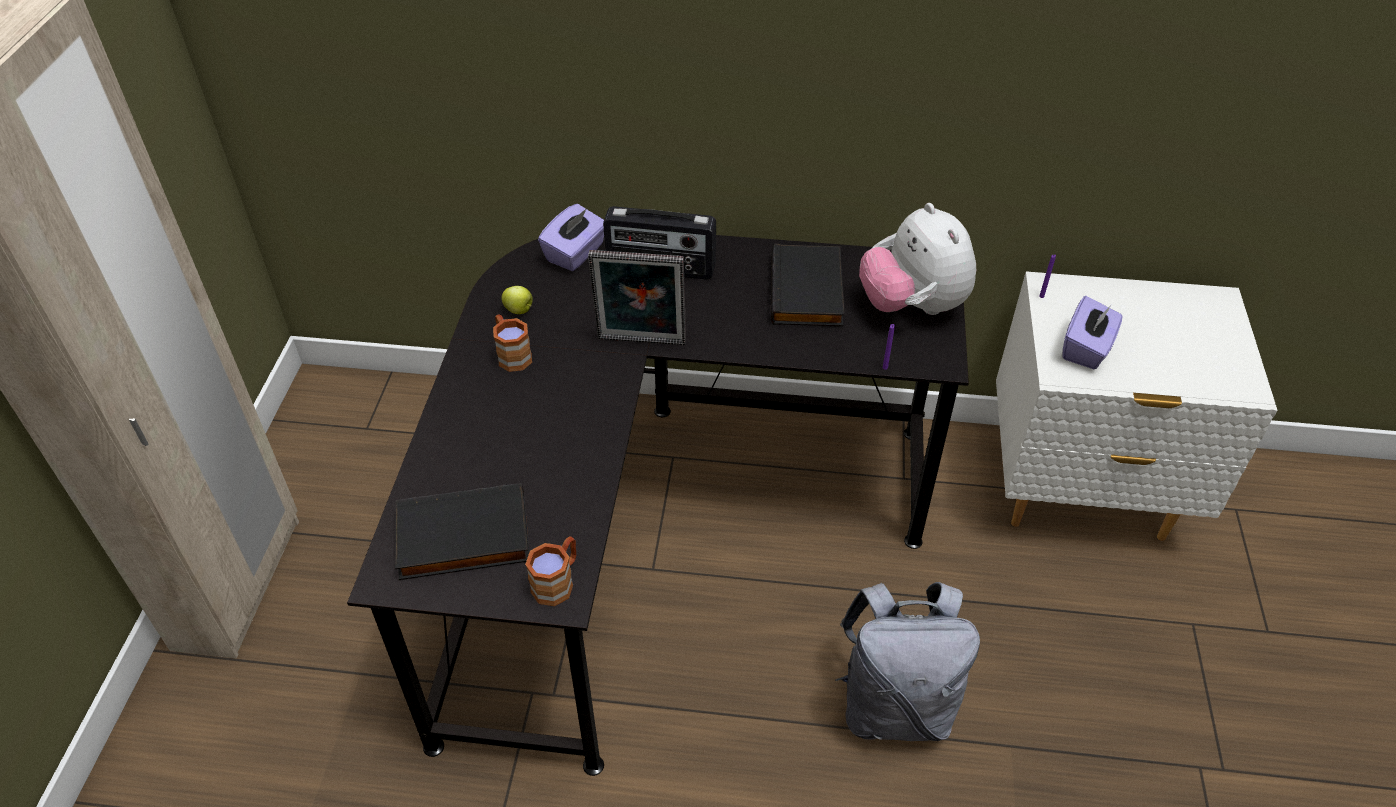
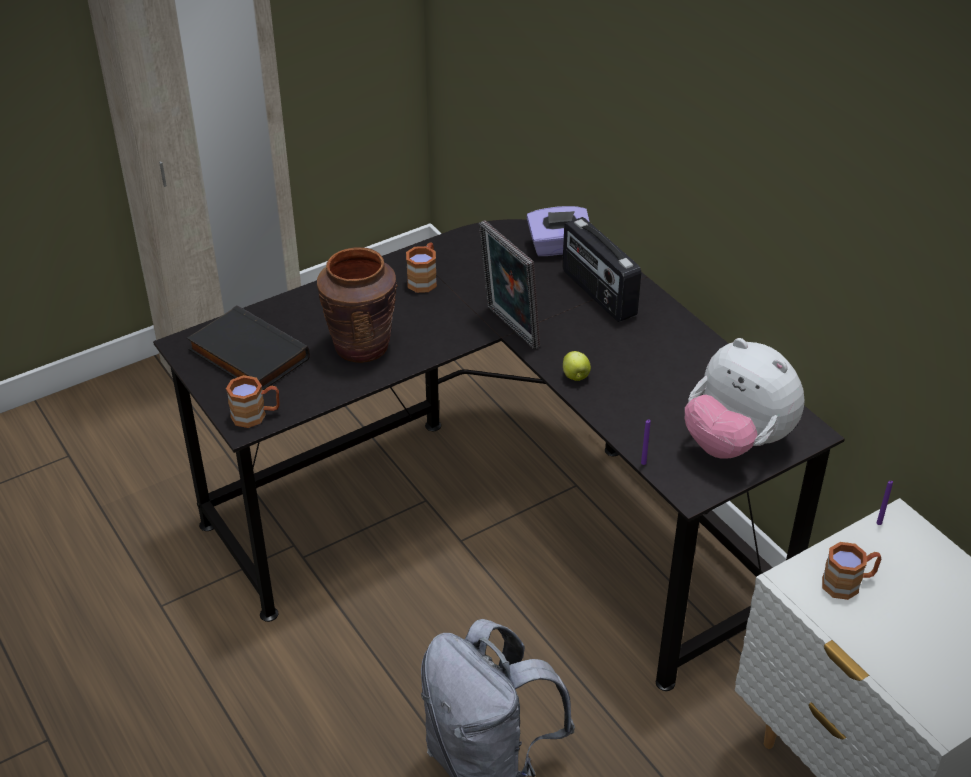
camera: 50 degrees right, 5 degrees down
(519, 310) = (469, 257): apple -> apple (575, 377)
(551, 449) = (361, 346): none -> brown vase
(809, 291) = (676, 378): black book -> none
(912, 306) = (736, 442): plush toy -> plush toy turned 75 degrees counterclockwise
(1086, 349) = (848, 583): purple tissue box -> brown mug

